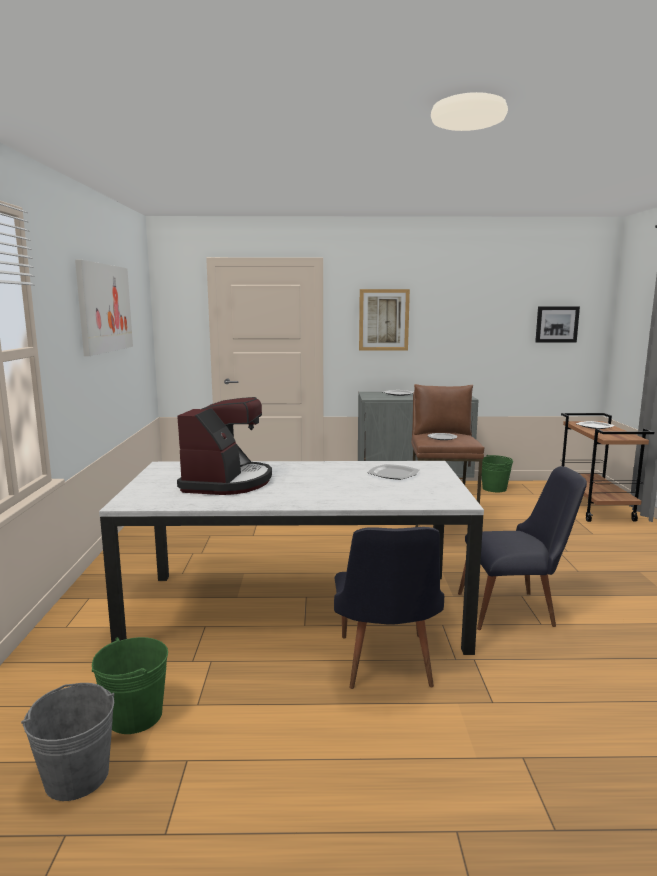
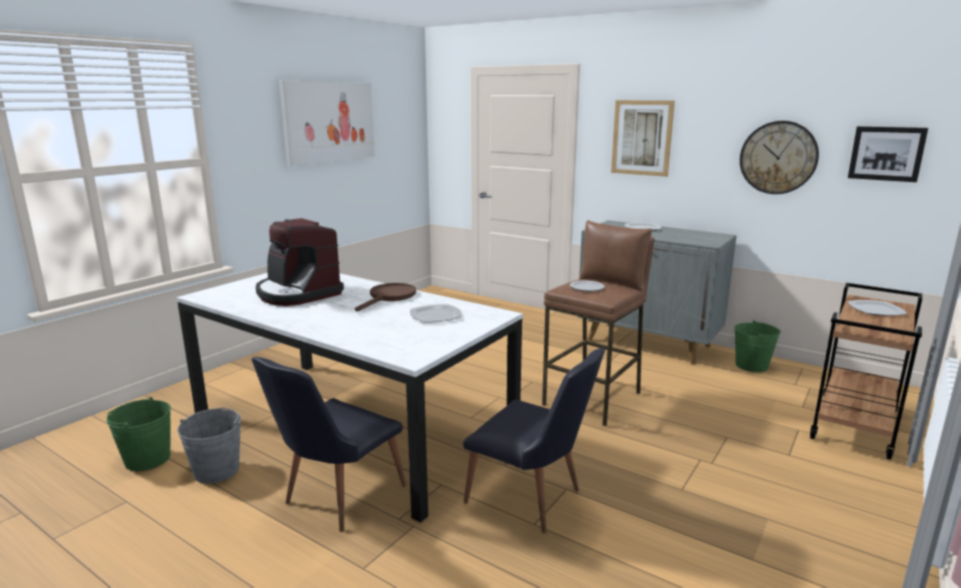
camera: 35 degrees right, 5 degrees up
(77, 776) = (72, 482): grey bucket -> grey bucket (216, 471)
(227, 482) = (298, 293): coffee machine -> coffee machine turned 90 degrees clockwise
(320, 469) = (389, 297): none -> brown frying pan
(489, 330) = (778, 157): none -> wall clock

